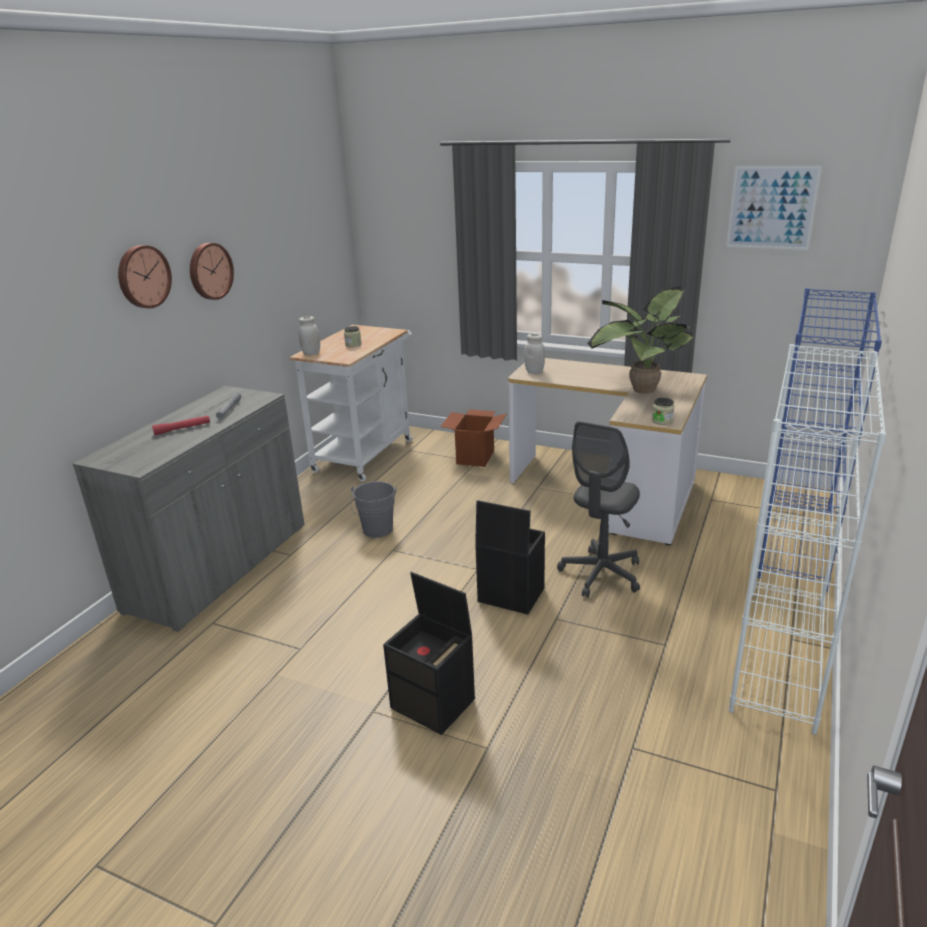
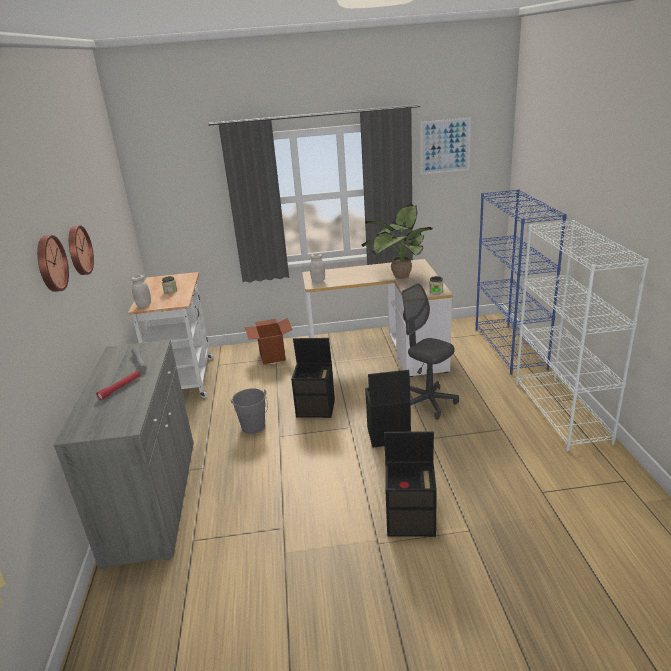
camera: 30 degrees left, 0 degrees up
(462, 533) = (316, 408): none -> black storage box
(601, 574) = (428, 403): grey office chair -> grey office chair turned 135 degrees clockwise

